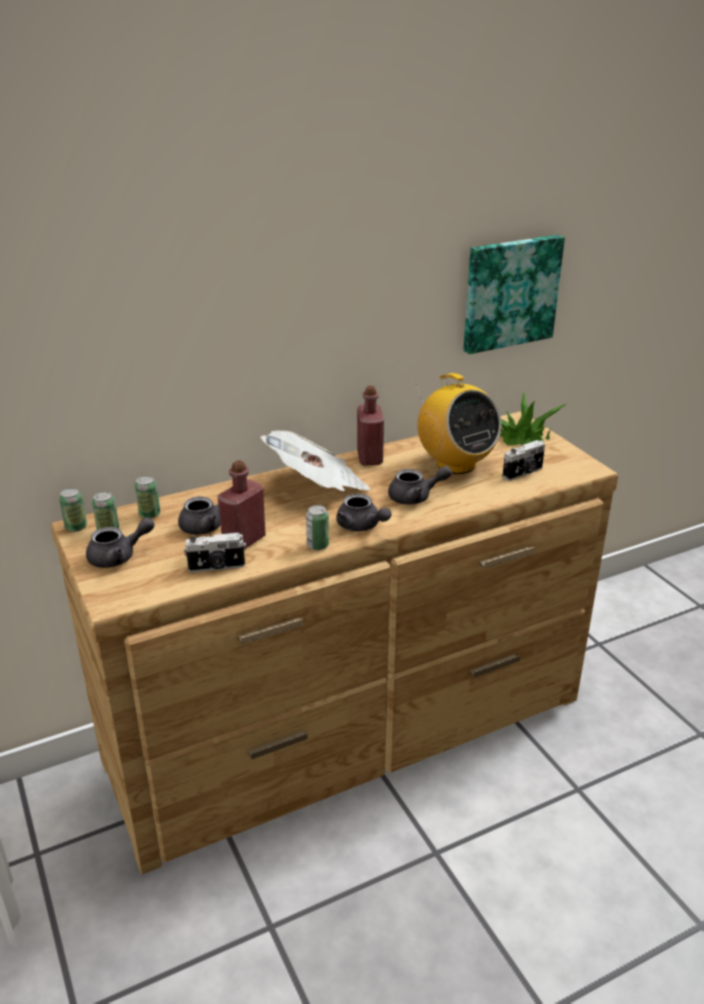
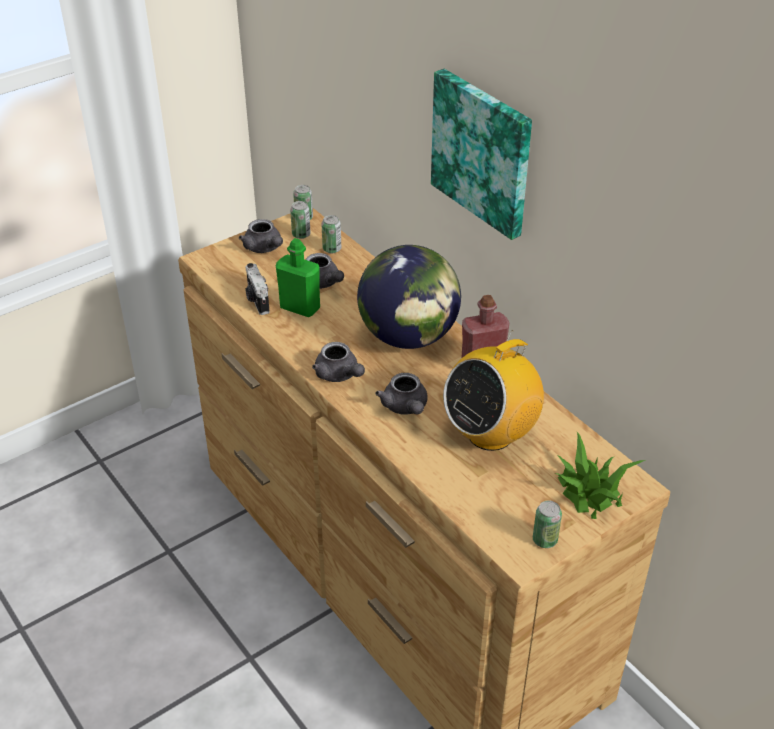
camera: 80 degrees right, 10 degrees up
(244, 541) = (300, 307): red bottle -> green bottle
(317, 486) = (408, 337): newspaper -> globe
(318, 545) = (300, 352): can -> can (544, 540)
(361, 526) = (339, 375): grey teapot -> grey teapot turned 75 degrees counterclockwise
(510, 293) = (688, 340): picture -> picture (483, 152)
(523, 473) = (488, 493): camera -> none

